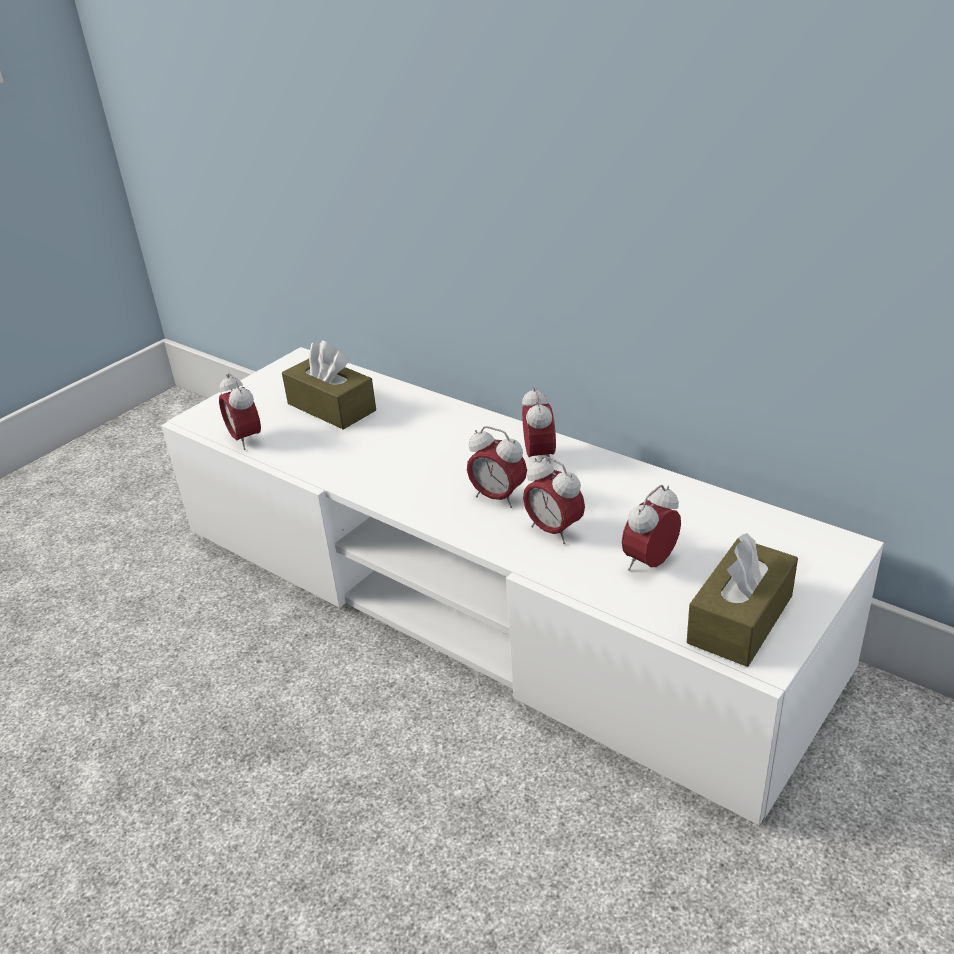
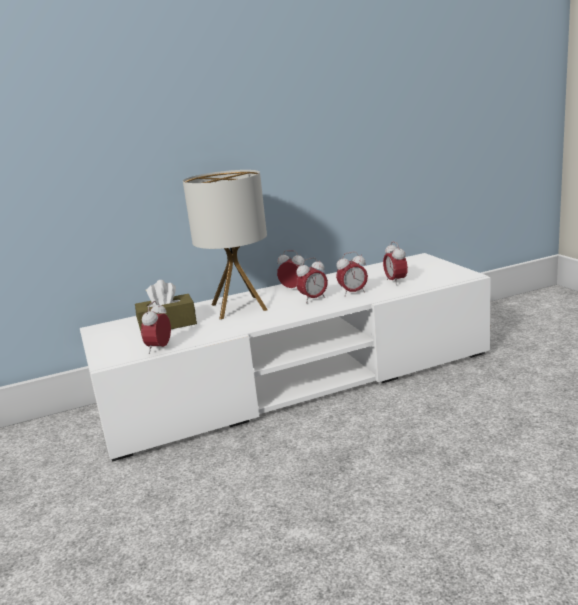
camera: 60 degrees left, 15 degrees down
(245, 439) = (159, 348): alarm clock -> alarm clock turned 105 degrees clockwise
(426, 437) = (238, 307): none -> table lamp
(740, 619) = (444, 274): brown tissue box -> none

